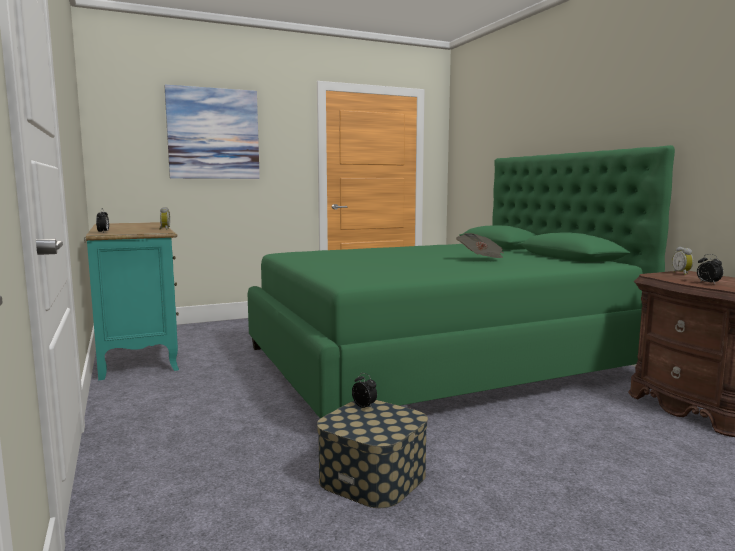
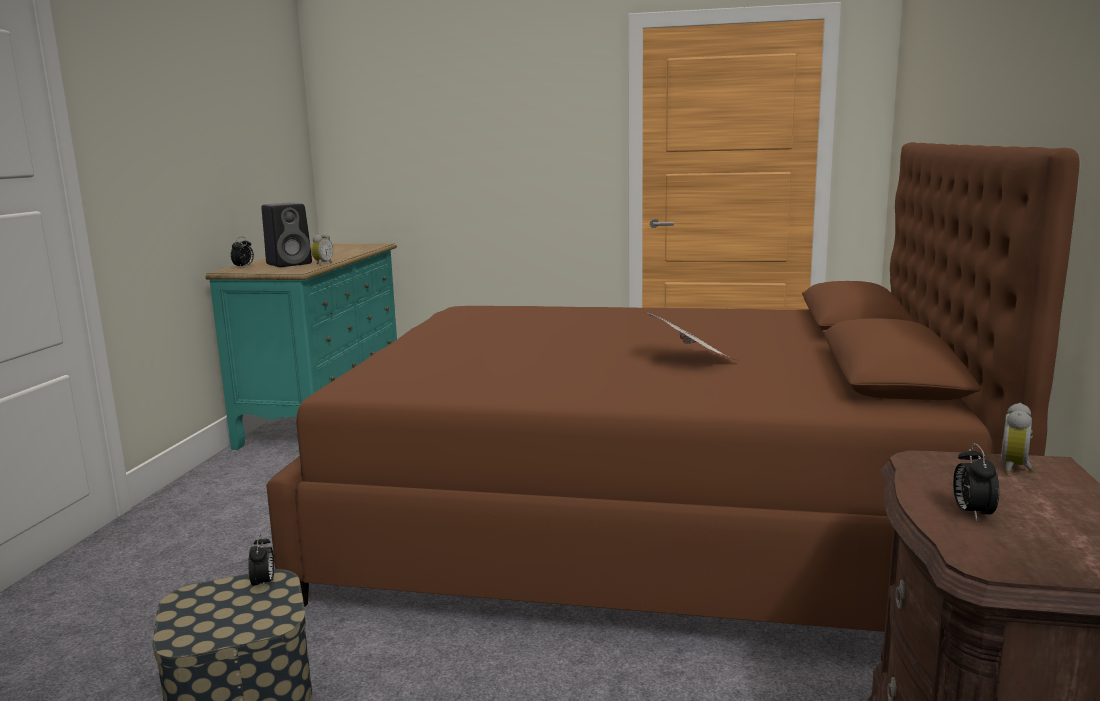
camera: 35 degrees right, 5 degrees up
(136, 230) = (290, 264): none -> black speaker
(213, 134) = (467, 115): picture -> none
(437, 361) = (643, 521): green bed -> brown bed

